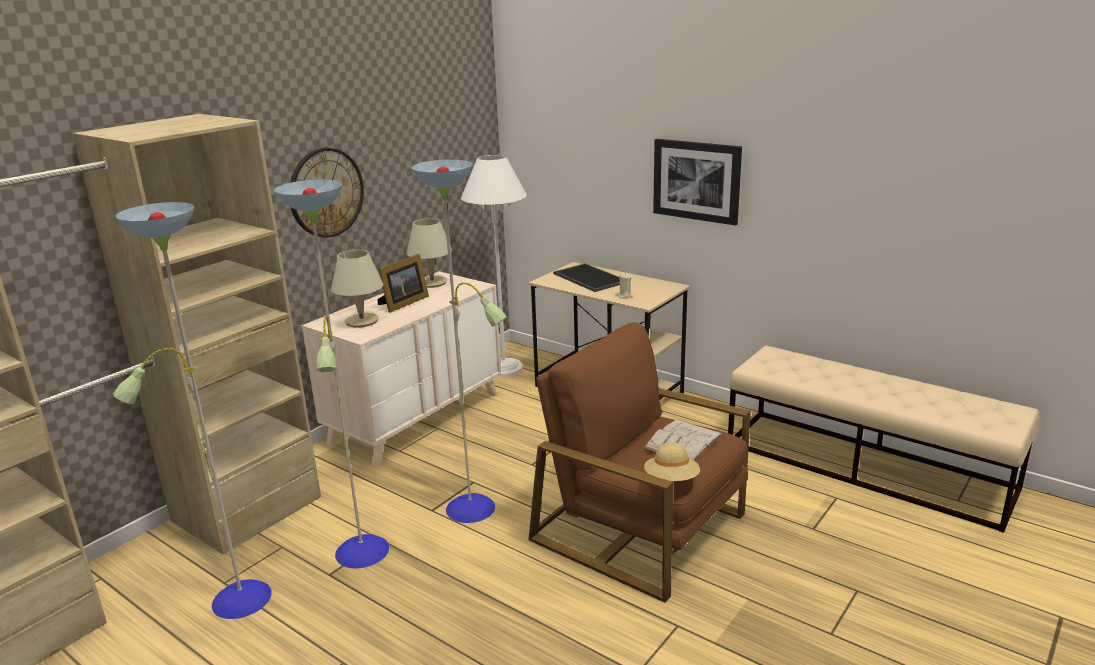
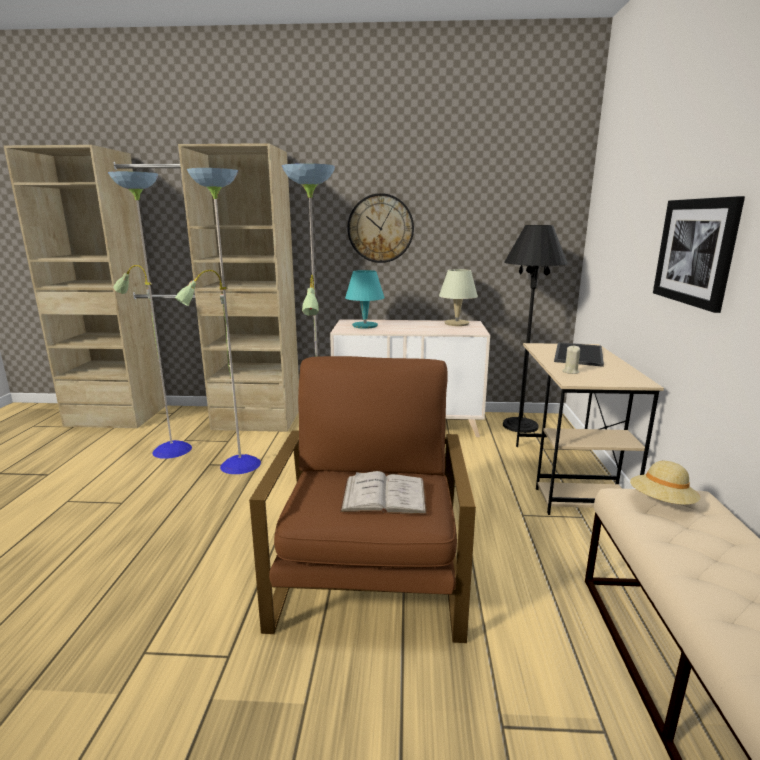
camera: 55 degrees right, 5 degrees down
(362, 321) = (365, 326): beige table lamp -> turquoise table lamp
(403, 303) = (409, 326): picture frame -> none
(504, 368) = (520, 425): white floor lamp -> black floor lamp
(671, 480) = (300, 509): beige hat -> beige hat (661, 502)

